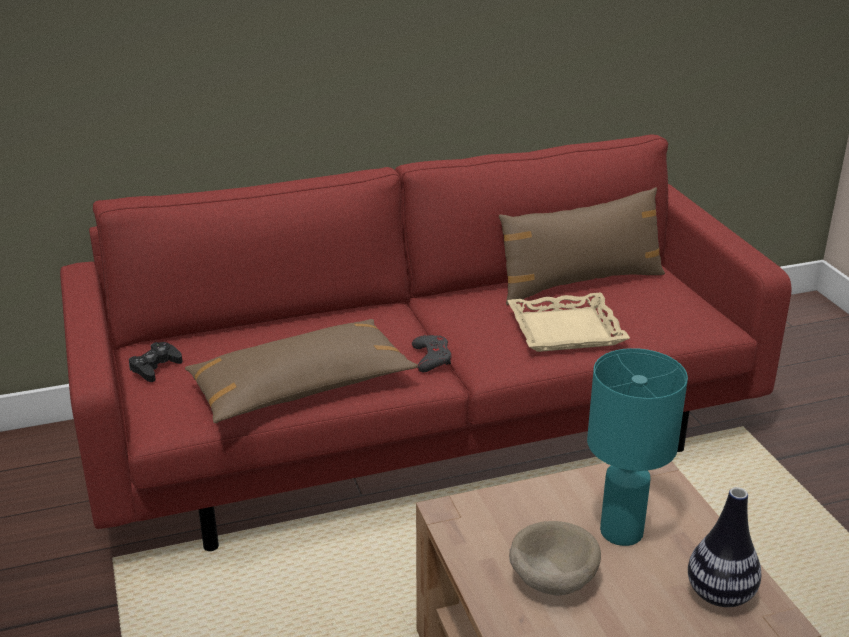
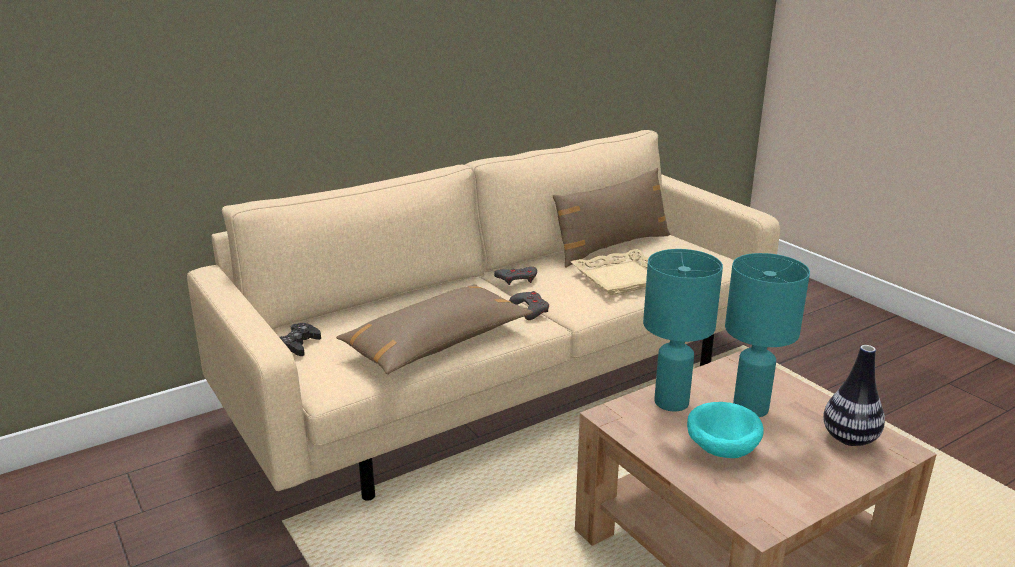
camera: 15 degrees left, 5 degrees down
(424, 434) = (507, 384): red sofa -> beige sofa
(439, 313) = (517, 279): none -> grey game controller
(531, 507) = (672, 401): none -> turquoise table lamp
(551, 580) = (720, 450): beige bowl -> turquoise bowl

